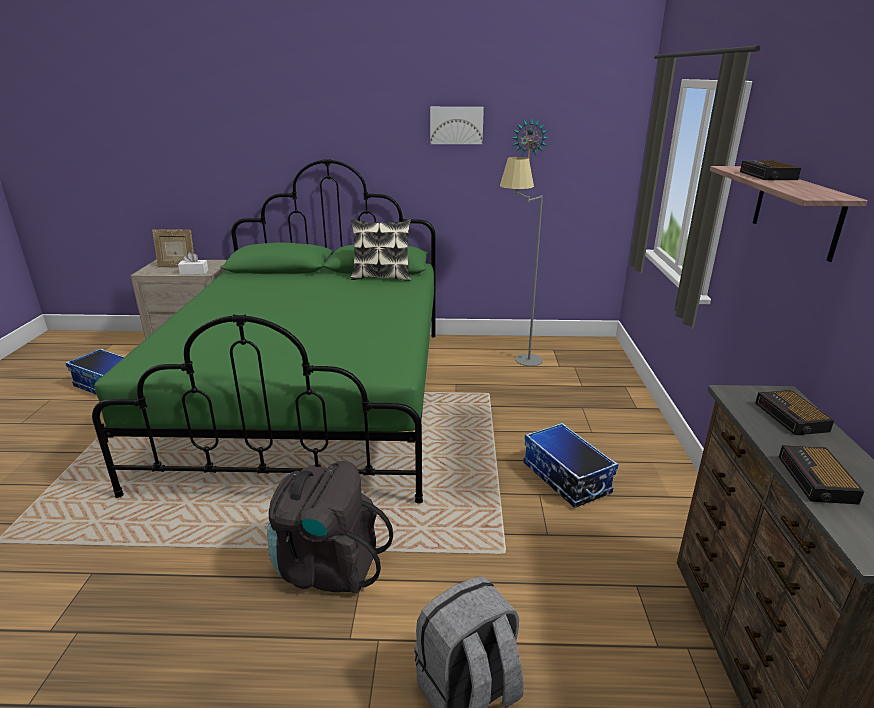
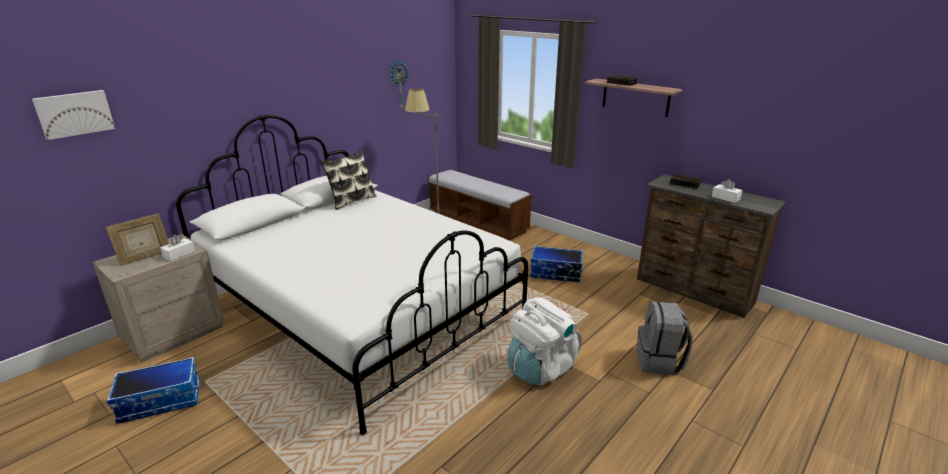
camera: 50 degrees left, 0 degrees up
(314, 398) = (360, 311): green bed -> white bed
(328, 566) = (540, 368): black backpack -> white backpack
(456, 125) = (353, 71): picture -> picture (74, 114)
(590, 371) = (478, 222): none -> bench
(817, 480) = (725, 198): alarm clock -> white tissue box

